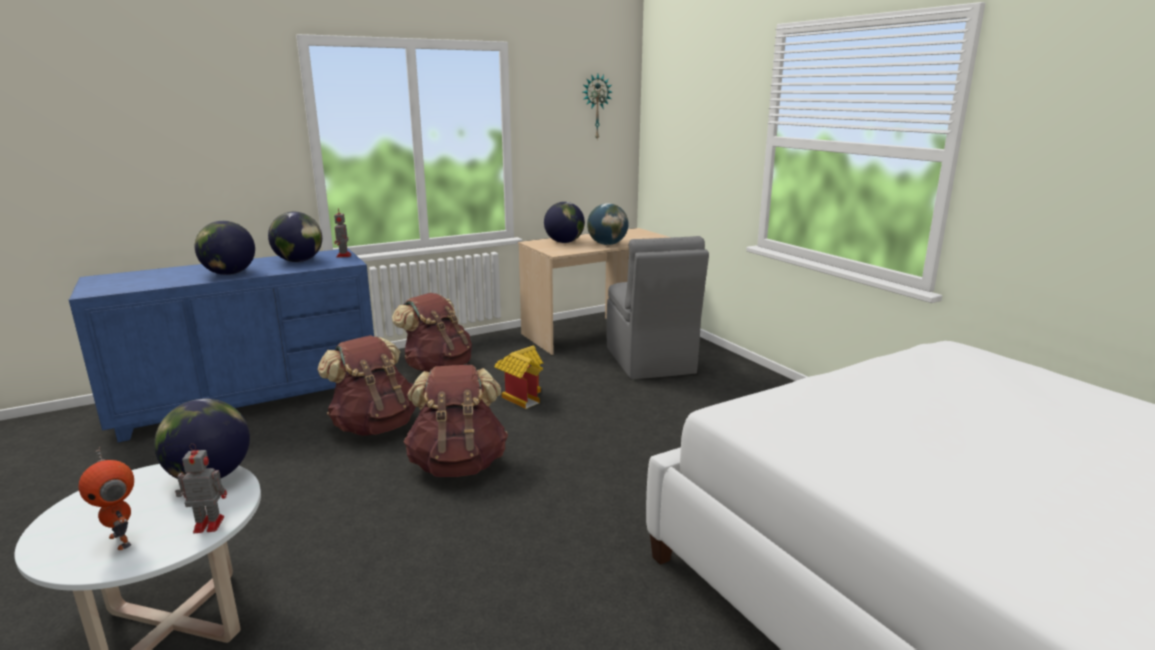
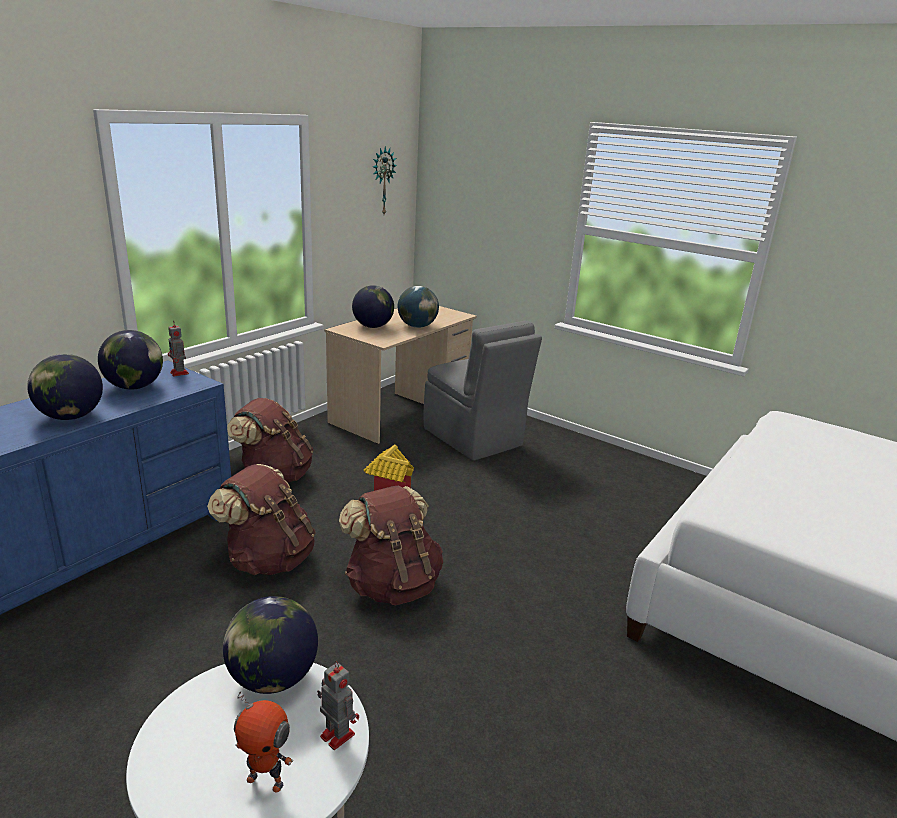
camera: 25 degrees left, 5 degrees up
(207, 524) = (336, 734): toy robot -> toy robot turned 75 degrees clockwise

